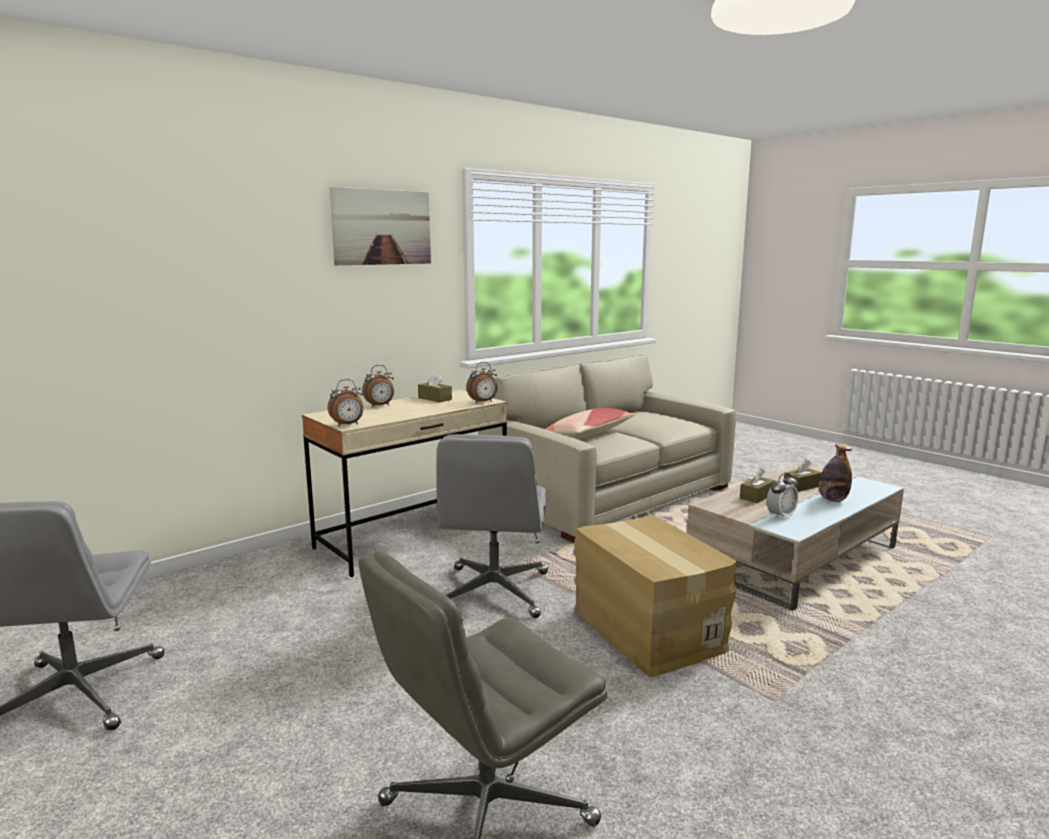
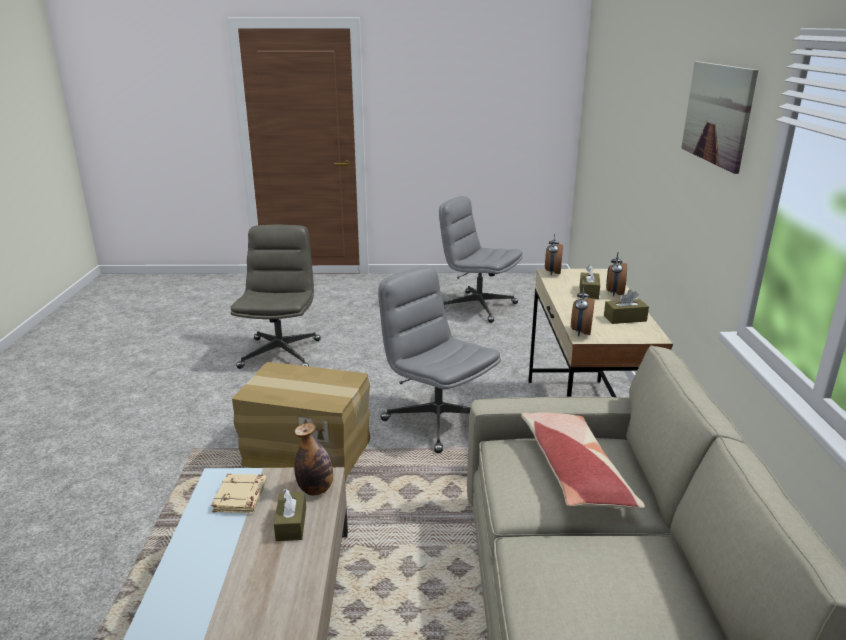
camera: 130 degrees right, 10 degrees up
(781, 516) = (241, 497): alarm clock -> beige book
(801, 486) = (254, 590): brown tissue box -> brown tissue box (588, 292)
(832, 500) = (197, 575): bottle -> bottle (315, 489)

